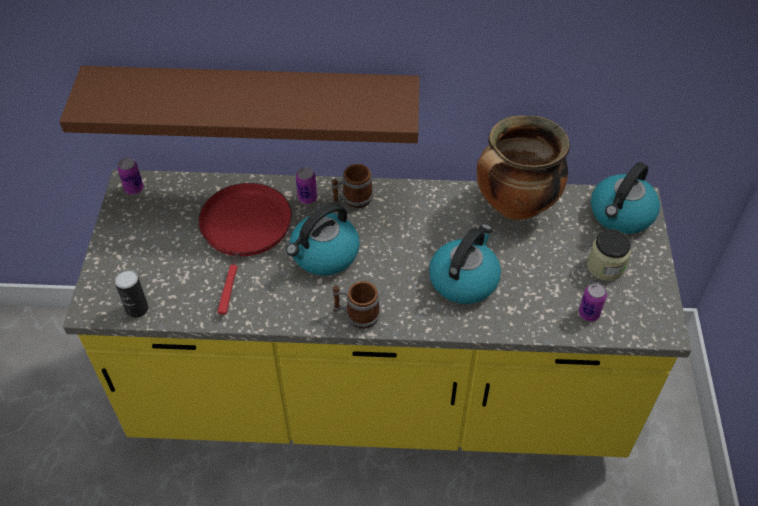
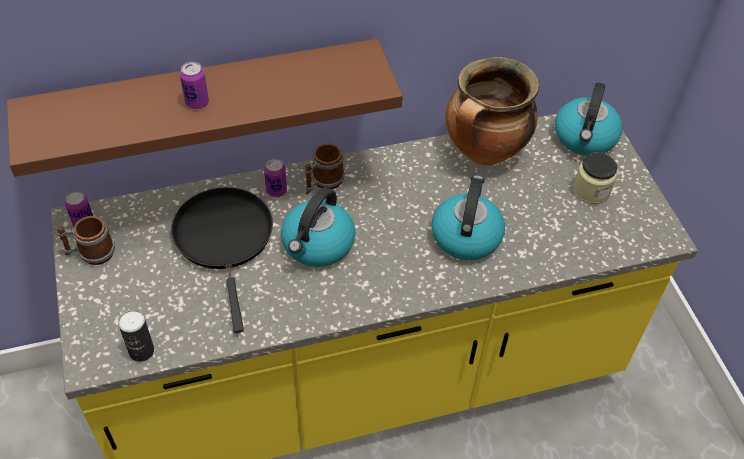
camera: 20 degrees left, 0 degrees up
(245, 230) = (225, 239): red frying pan -> black frying pan
(356, 315) = (376, 297): mug -> mug (90, 253)
(589, 314) = (595, 239): can -> can (197, 102)

